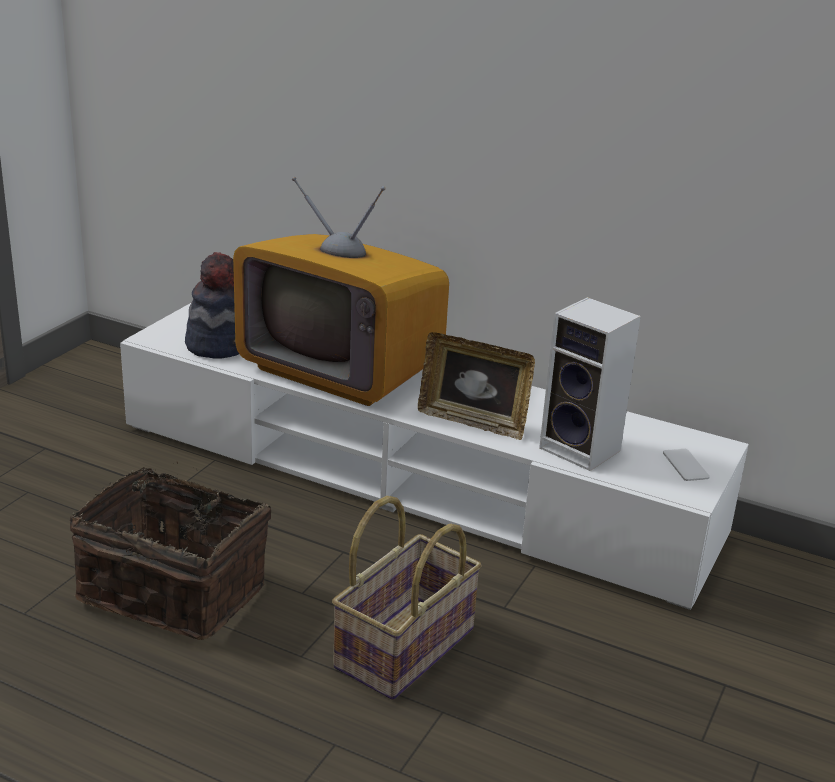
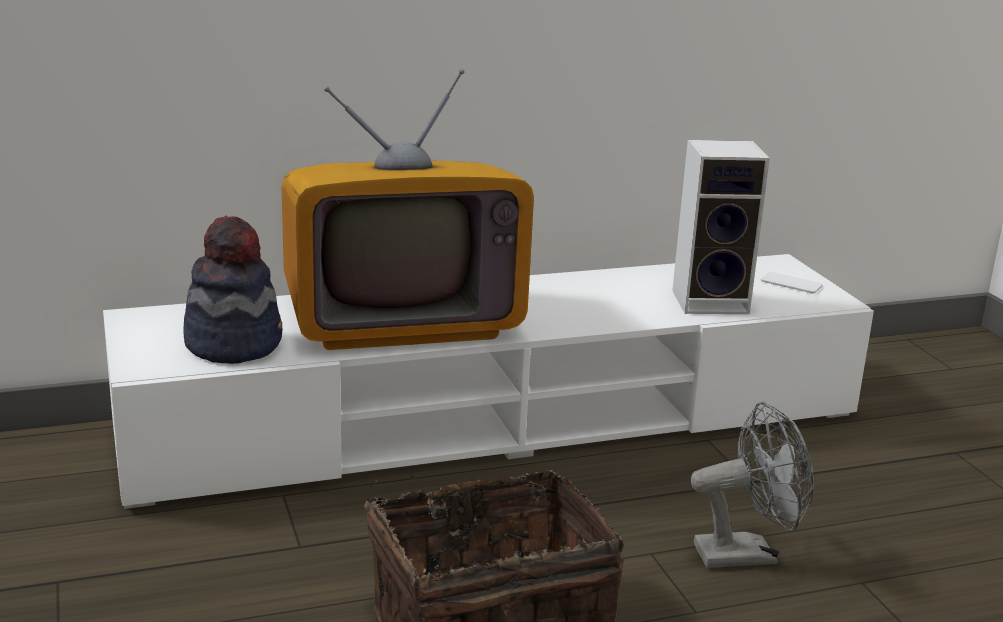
camera: 45 degrees left, 5 degrees down
(403, 646) = (747, 554): basket -> grey fan
(473, 421) = (598, 315): picture frame -> none

